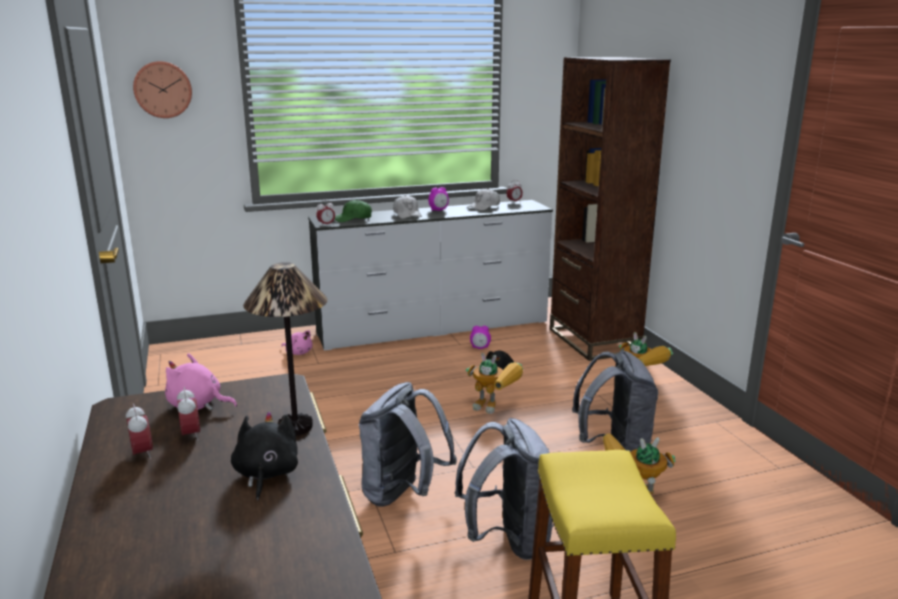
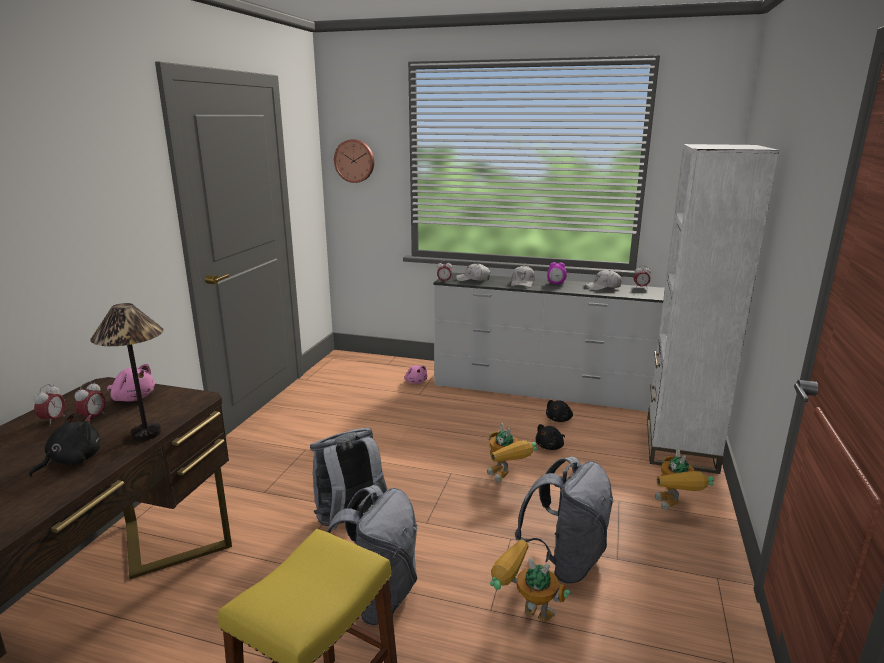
camera: 35 degrees right, 0 degrees up
(198, 405) = (133, 398): pink plush toy -> pink plush toy turned 150 degrees clockwise
(352, 218) = (473, 279): green cap -> white cap
(480, 348) = (559, 419): alarm clock -> black plush toy
(593, 340) = (680, 445): brown bookcase -> white bookcase

